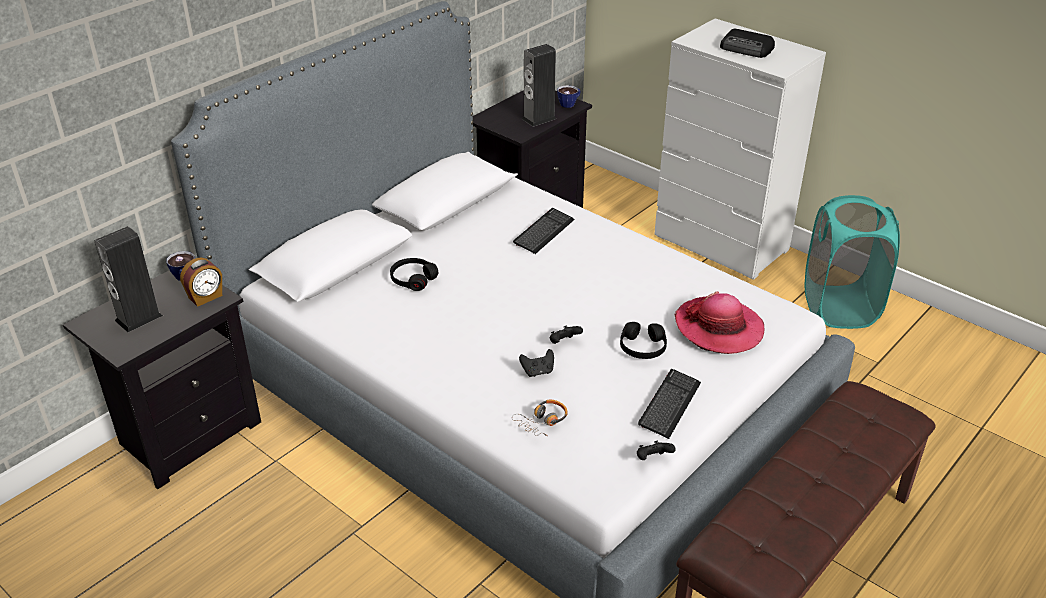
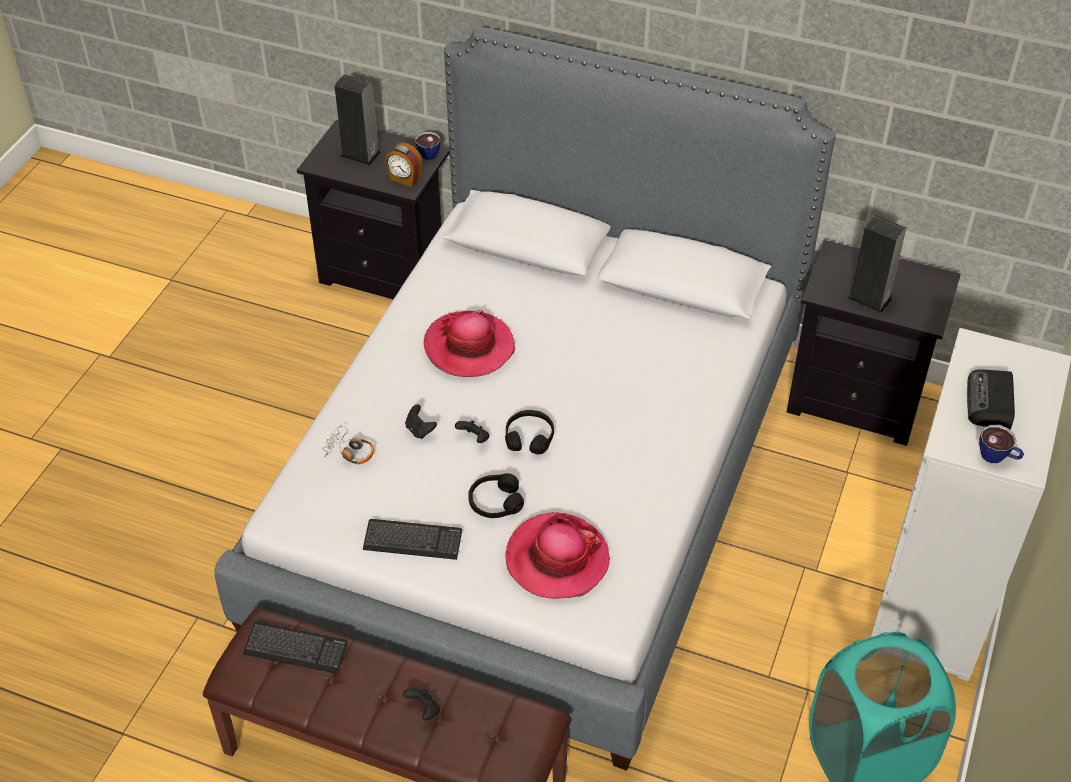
camera: 70 degrees right, 10 degrees up
(413, 279) = (526, 302): black headphones -> black headphones (529, 437)
(448, 322) = (469, 347): none -> hat
(544, 232) = (663, 375): keyboard -> keyboard (295, 649)
(569, 103) = (928, 315): cup -> cup (997, 457)
(652, 459) = (331, 543): black game controller -> black game controller (424, 710)

